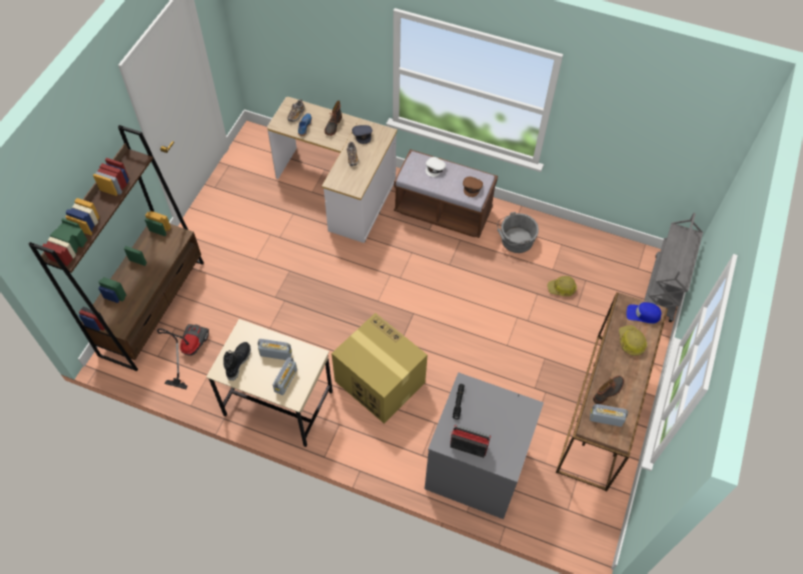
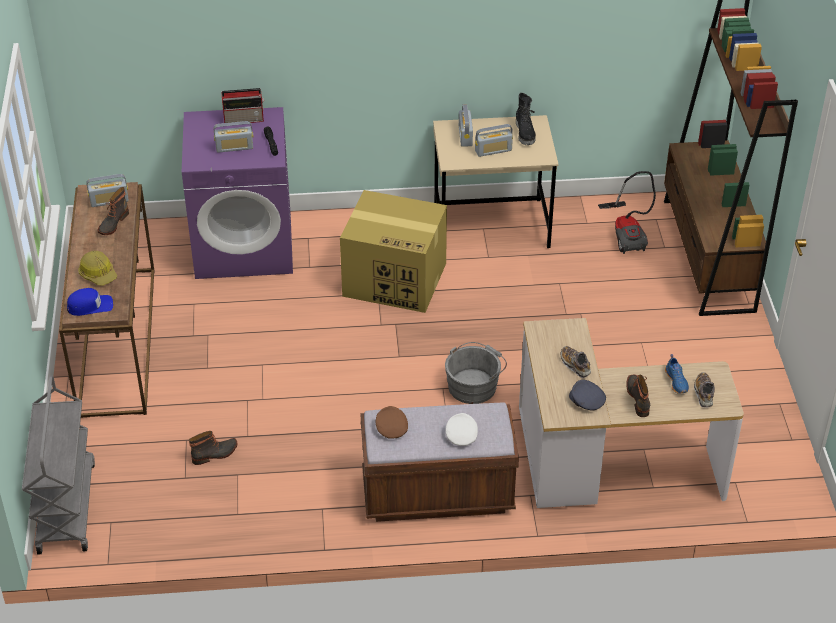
camera: 155 degrees right, 15 degrees down
(475, 468) = (244, 246): grey washing machine -> purple washing machine
(490, 412) = (234, 147): none -> radio
(515, 240) = (309, 493): grey bucket -> grey bucket (474, 385)
(562, 288) = (215, 454): hard hat -> boot

